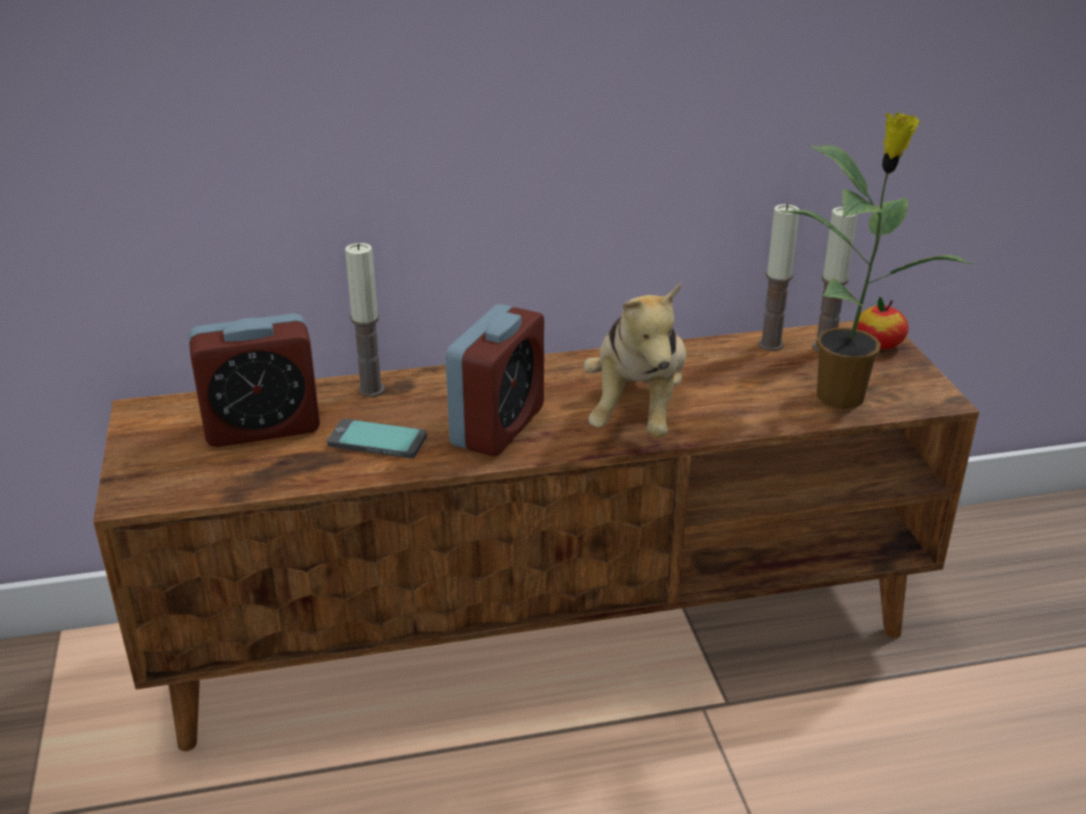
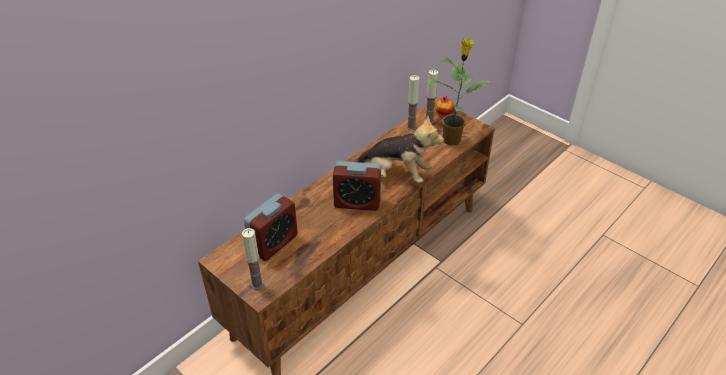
camera: 35 degrees left, 10 degrees up
(371, 390) = (295, 208): candle -> candle (257, 284)
(377, 441) = (322, 228): phone -> none
(498, 426) = (357, 202): alarm clock -> alarm clock turned 105 degrees clockwise
(638, 411) = (396, 174): plush toy -> plush toy turned 45 degrees counterclockwise

